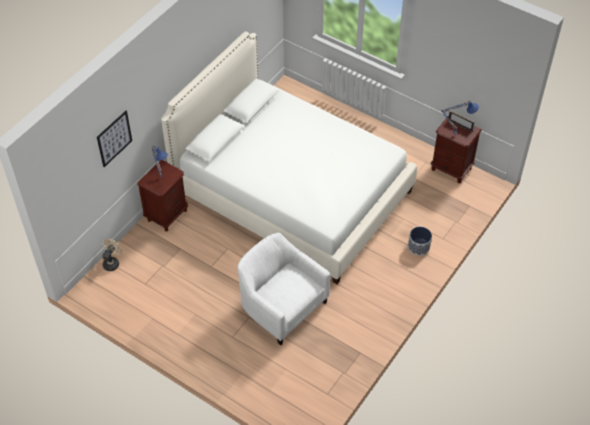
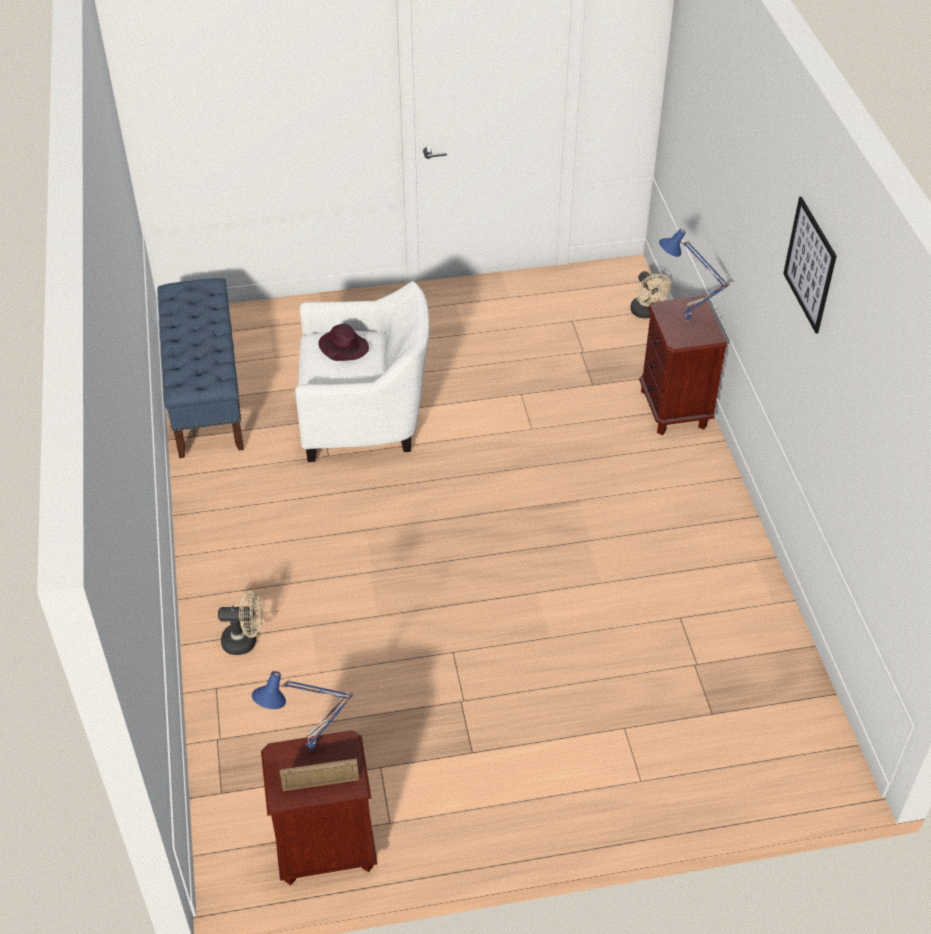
camera: 135 degrees right, 5 degrees down
(114, 138) = (722, 156): picture -> picture (810, 265)
(282, 293) = (343, 347): none -> purple hat
(292, 192) = (551, 574): white bed -> none
(334, 372) = (206, 394): none -> blue bench
(418, 247) = (245, 641): planter -> beige fan

